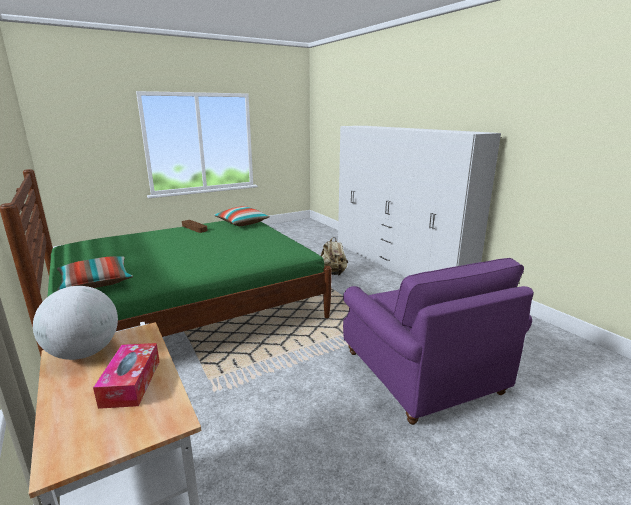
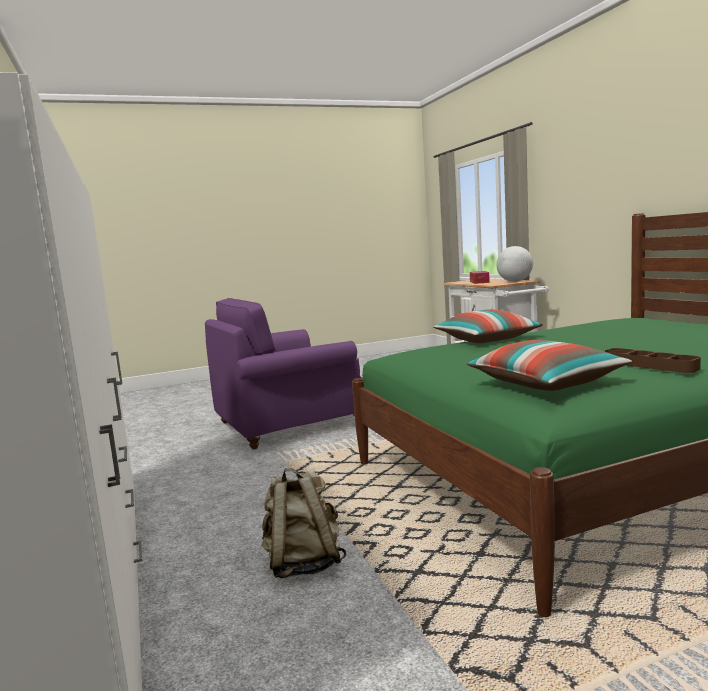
camera: 170 degrees left, 10 degrees down
(96, 283) = (631, 320): pillow -> pillow (486, 340)
(421, 373) = (290, 423): purple armchair -> purple armchair turned 105 degrees counterclockwise

